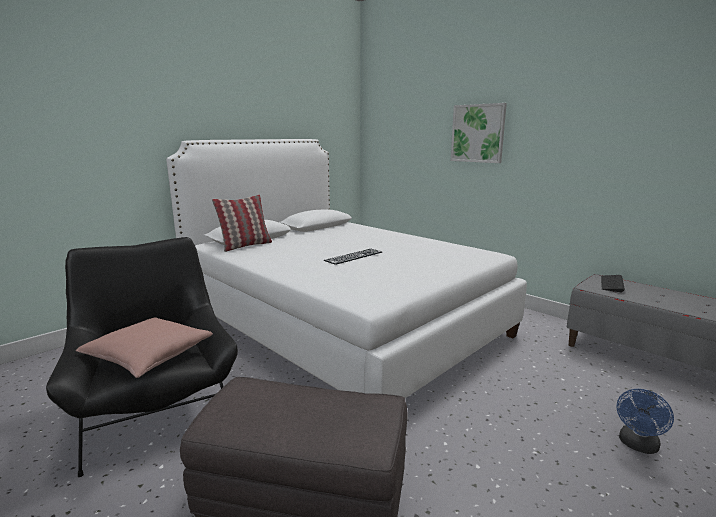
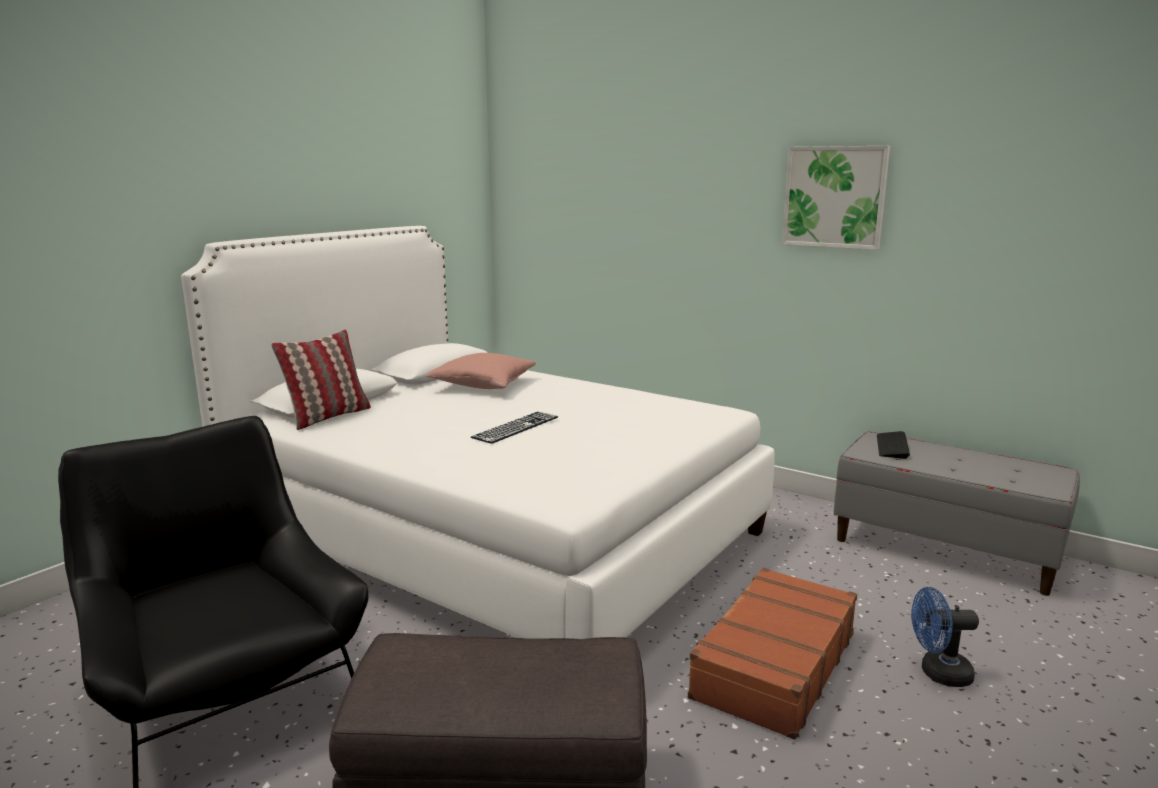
camera: 10 degrees left, 0 degrees up
(149, 357) = (223, 617): pink pillow -> pink pillow (483, 385)
(478, 133) = (687, 218): picture -> picture (834, 197)
(512, 426) = (773, 665): none -> brown suitcase
(637, 446) = (938, 673): blue fan -> blue fan turned 60 degrees clockwise

